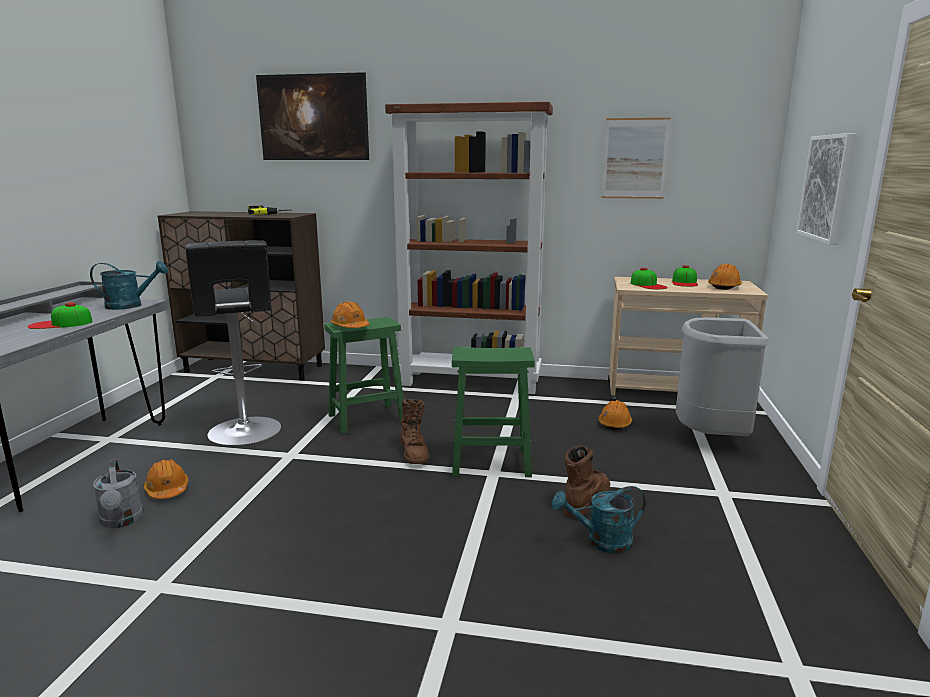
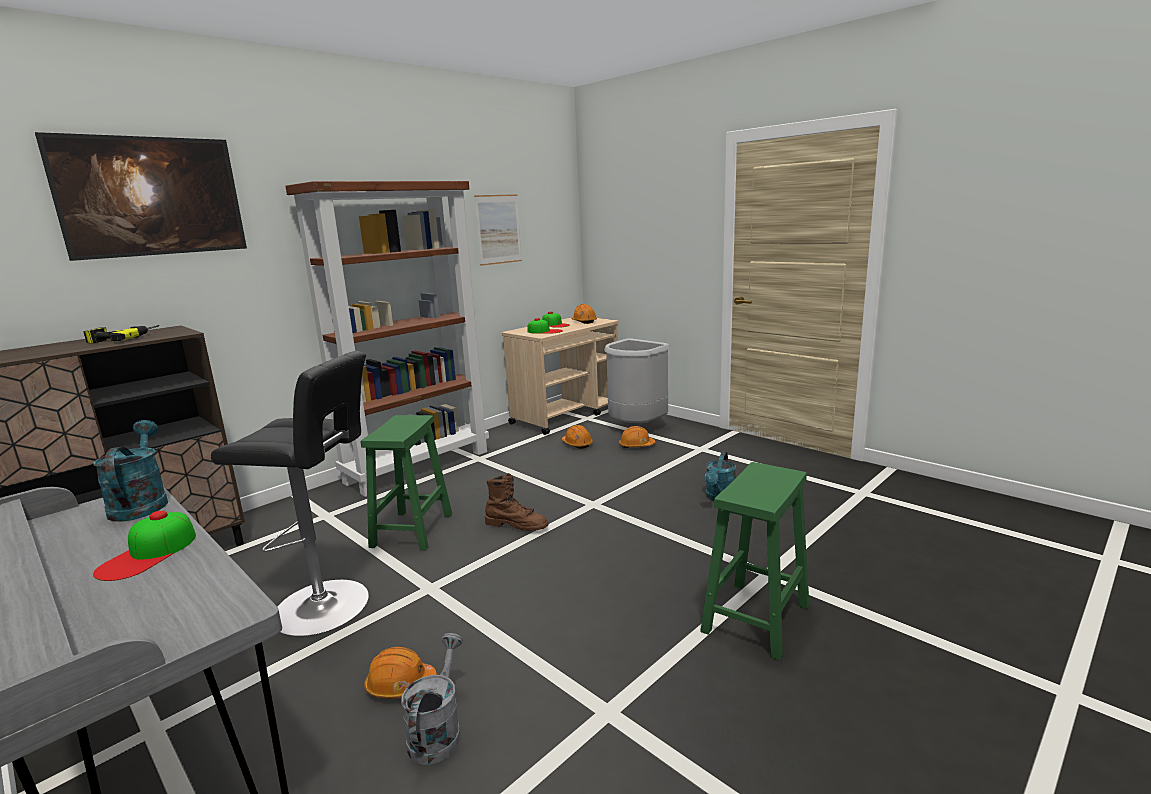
camera: 55 degrees left, 0 degrees up
(122, 521) = (437, 731): grey watering can -> grey watering can turned 90 degrees counterclockwise
(130, 305) = (141, 503): turquoise watering can -> turquoise watering can turned 45 degrees counterclockwise
(350, 327) = (400, 432): orange hard hat -> orange hard hat (636, 446)
(492, 462) = (576, 500): green stool -> green stool (756, 617)
(585, 500) = (667, 486): brown boot -> none
(827, 188) = (665, 240): picture -> none

